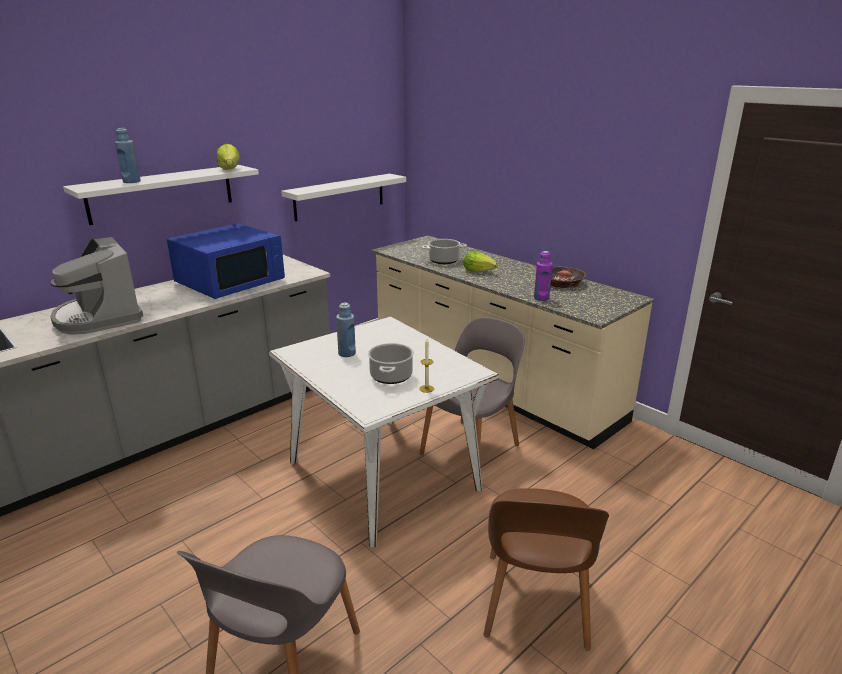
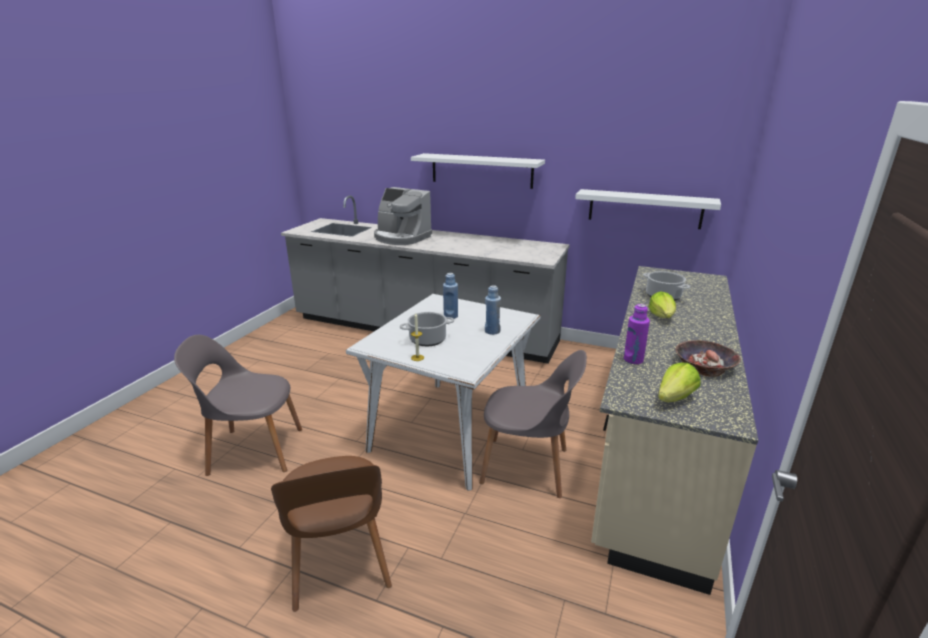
camera: 65 degrees right, 0 degrees up
(99, 318) = (401, 238): coffee machine -> coffee machine turned 90 degrees counterclockwise
(131, 181) = (451, 156): blue bottle -> blue bottle (492, 331)
(230, 170) = (521, 161): lettuce -> lettuce (674, 398)
(231, 281) = (494, 246): blue microwave -> none
(535, 602) = (339, 561): brown chair -> brown chair turned 90 degrees counterclockwise

